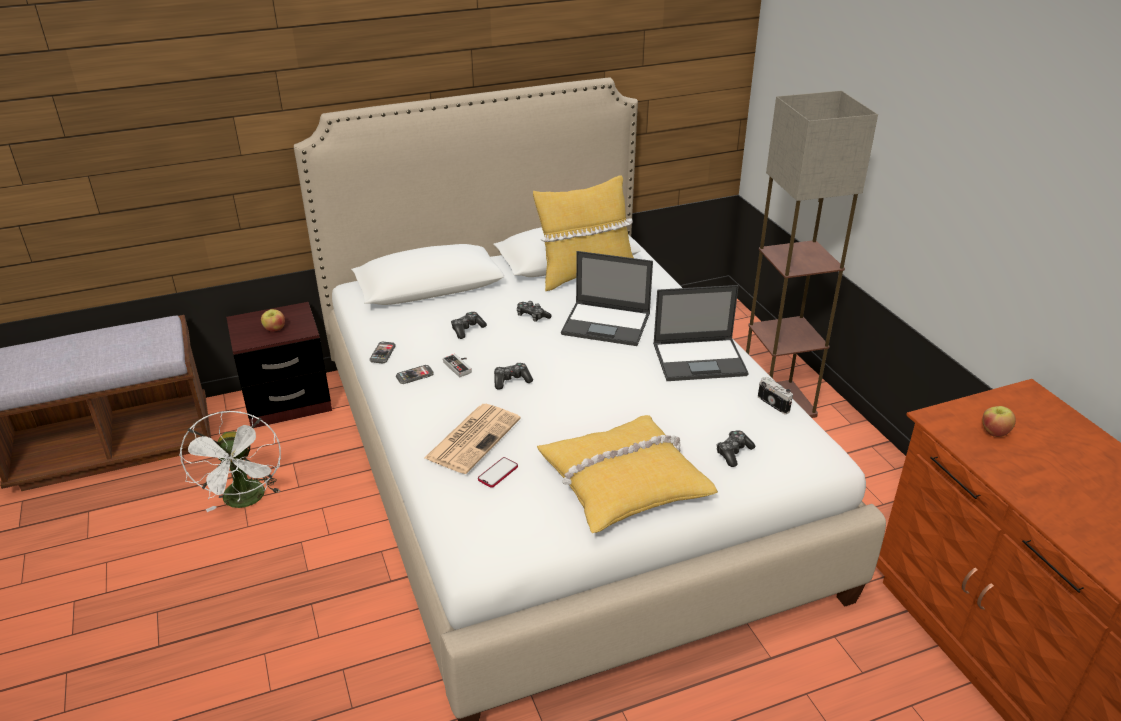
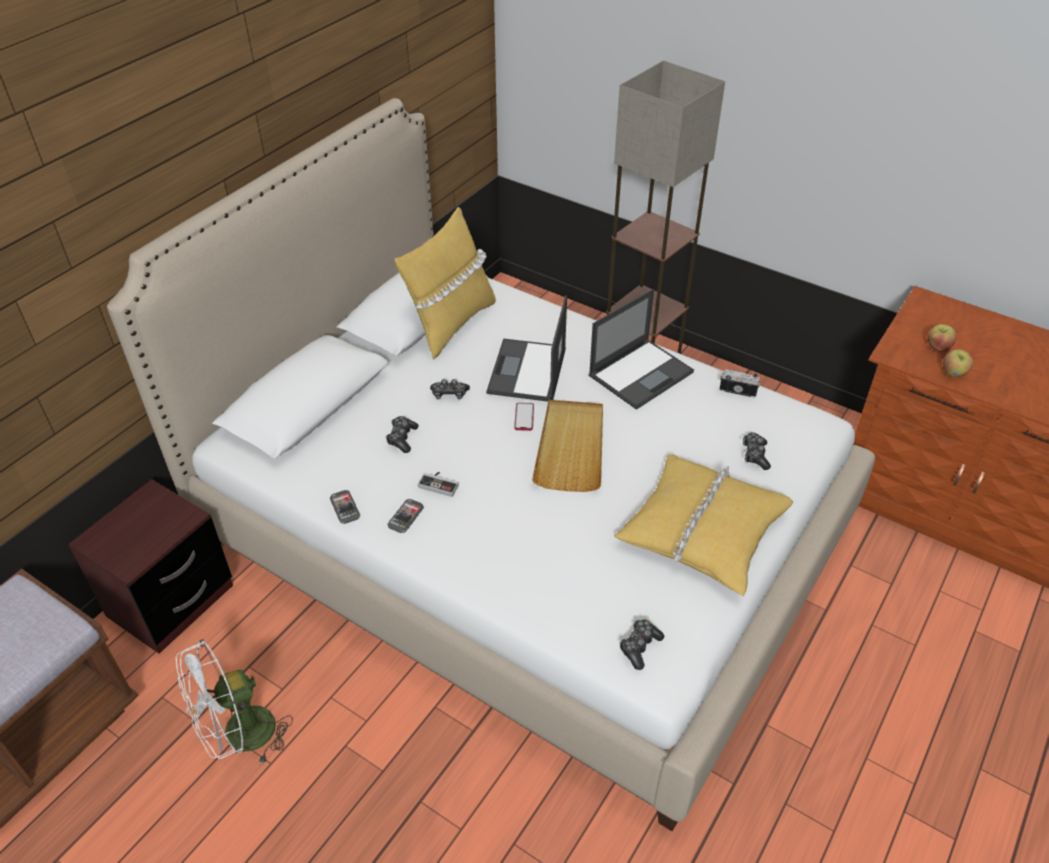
camera: 35 degrees left, 10 degrees up
(246, 501) = (240, 737): white fan -> white fan turned 105 degrees clockwise
(274, 329) = (149, 532): apple -> apple (953, 373)
(473, 437) = (536, 556): newspaper -> none
(498, 473) = (597, 581): phone -> phone (524, 417)
(511, 380) = (505, 476): game controller -> game controller (639, 647)
(582, 383) = (571, 447): none -> beige tray
(607, 324) = (527, 371): laptop -> laptop turned 120 degrees clockwise

